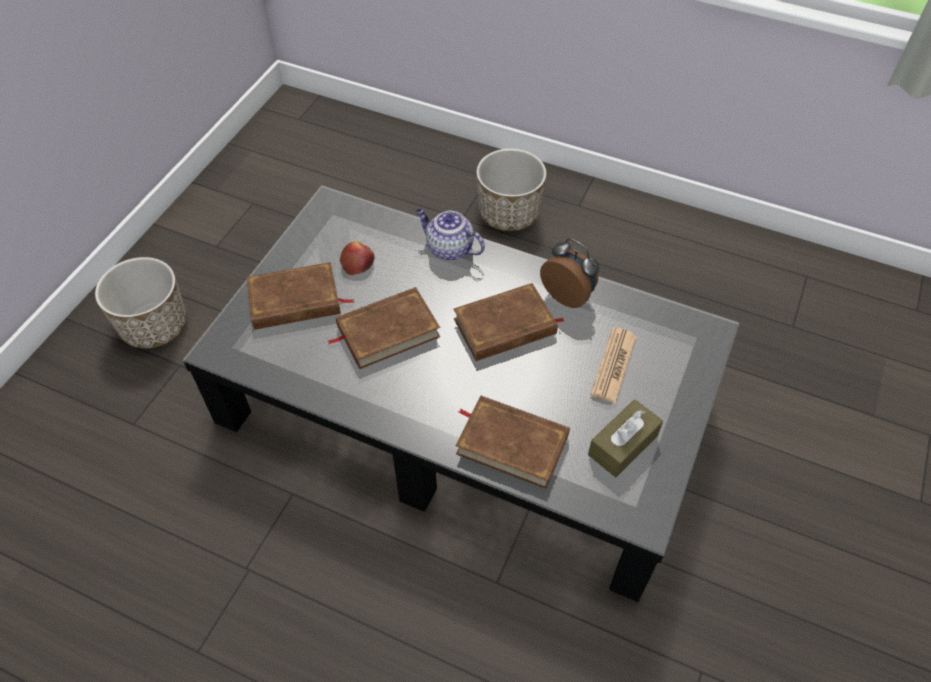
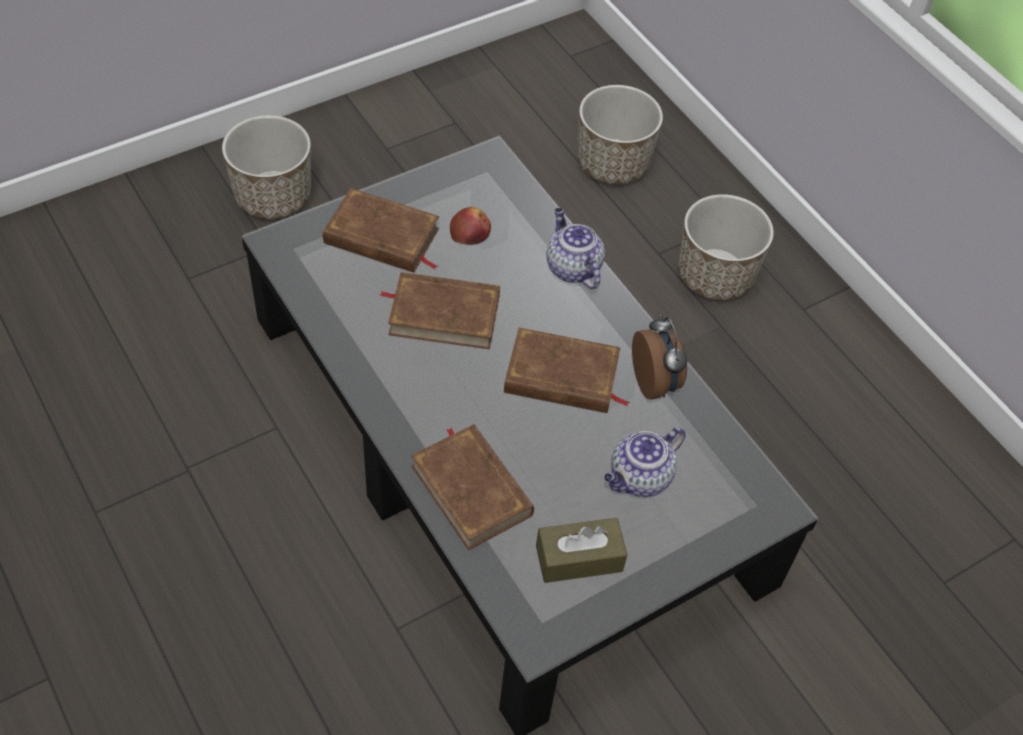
camera: 30 degrees right, 0 degrees up
(385, 175) = (613, 163): none -> planter
(613, 365) = (639, 478): newspaper -> teapot

